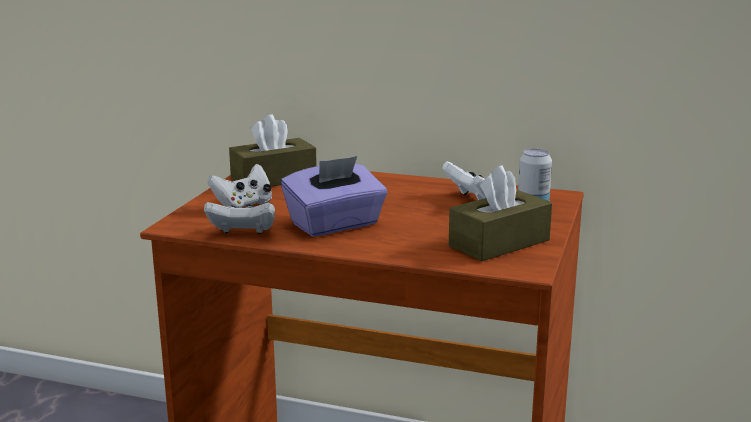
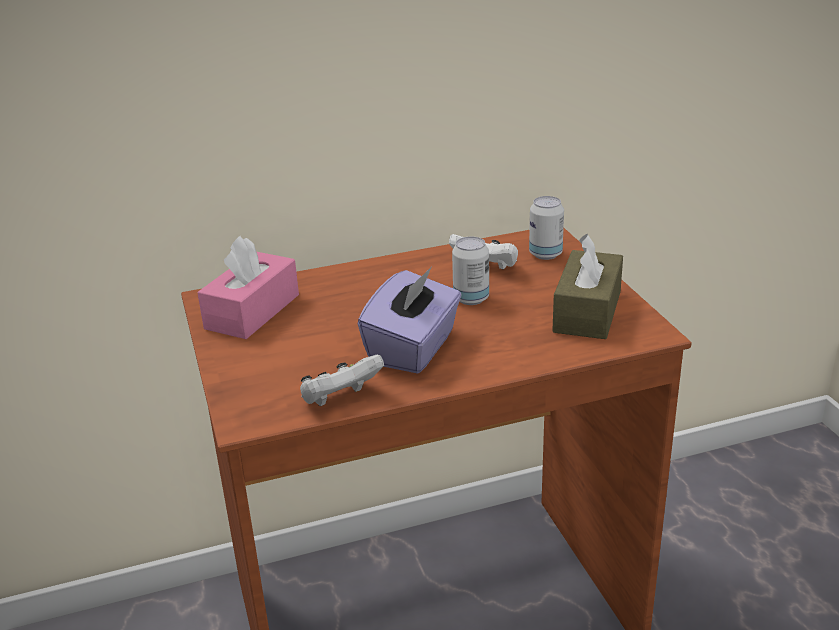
camera: 35 degrees left, 10 degrees up
(243, 205) = (278, 361): white game controller -> none
(273, 179) = (252, 312): brown tissue box -> pink tissue box
(426, 212) = (471, 299): none -> can

